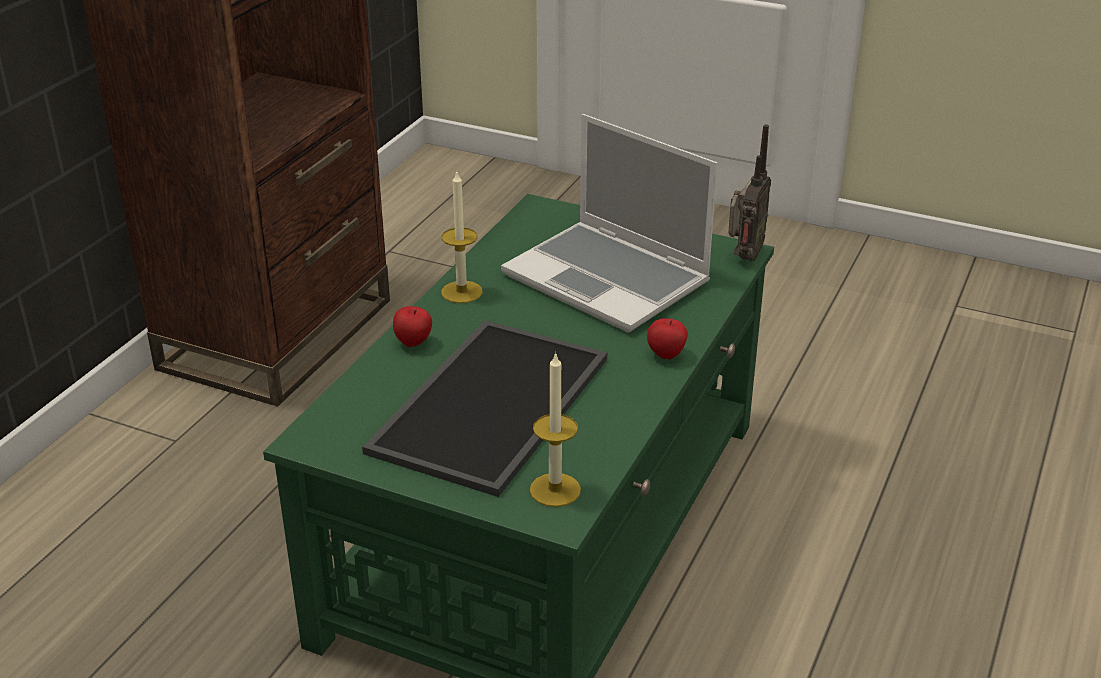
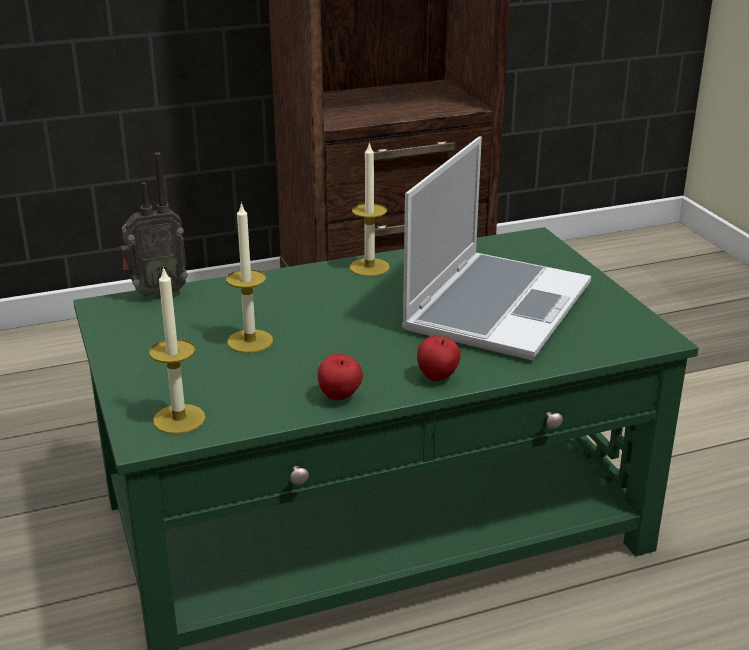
camera: 45 degrees right, 5 degrees down
(414, 343) = (276, 283): apple -> apple (340, 398)
(488, 402) = (250, 341): tray -> candle
(609, 279) = (496, 307): laptop -> laptop turned 150 degrees counterclockwise
(743, 257) = (649, 342): radio -> radio (156, 294)

